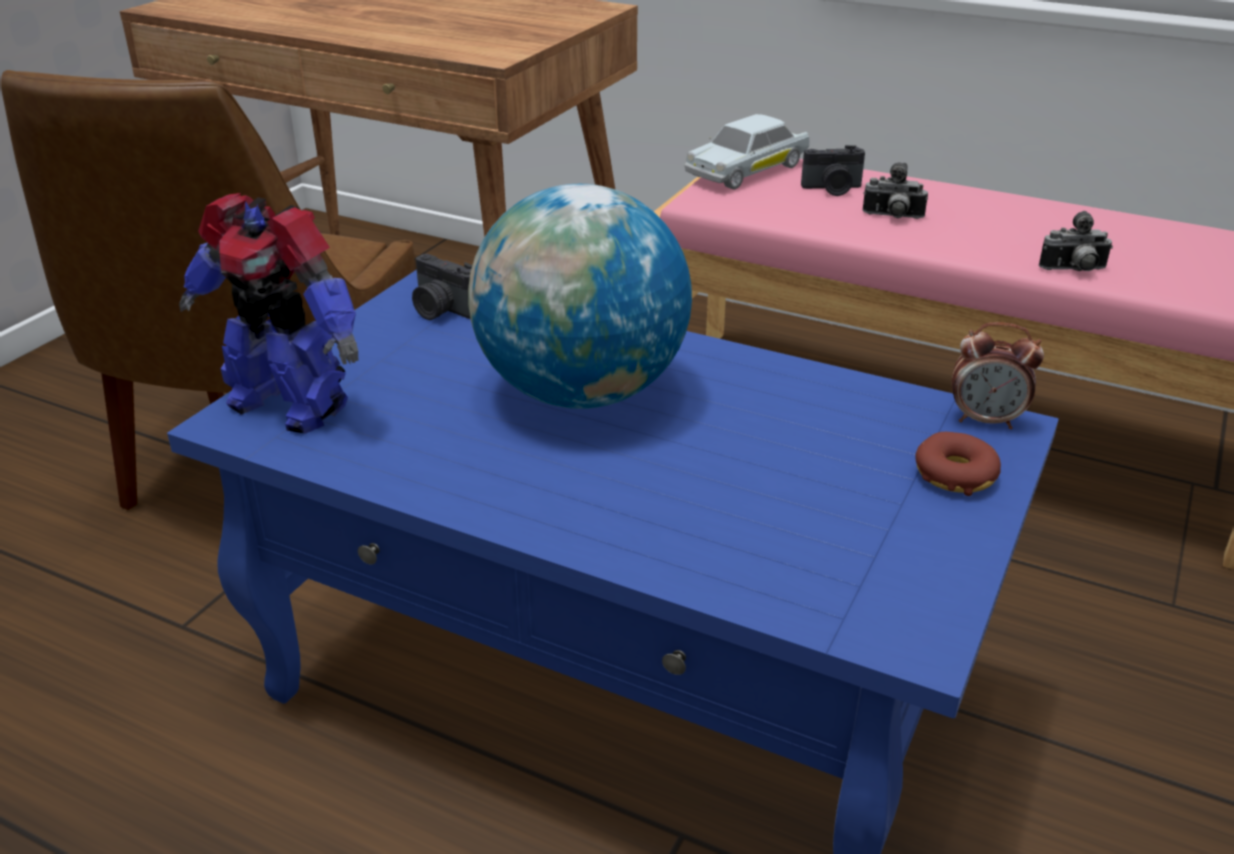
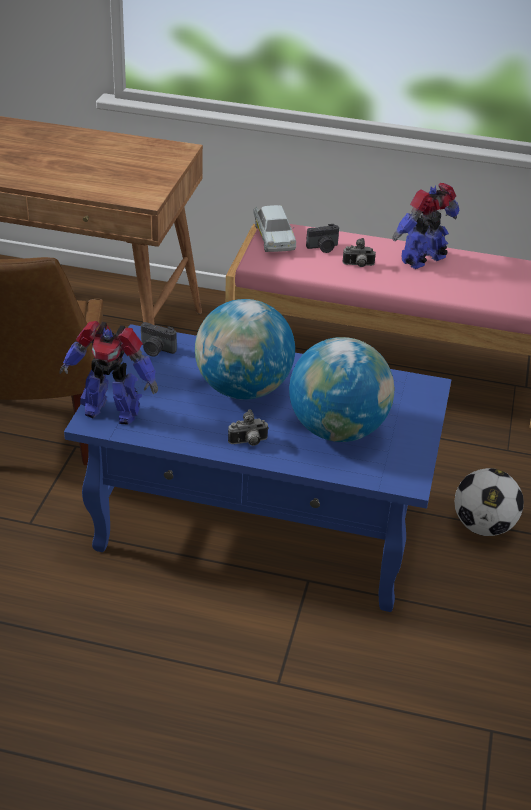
camera: 15 degrees left, 5 degrees up
(746, 170) = (274, 237): white toy car -> white toy car turned 45 degrees counterclockwise
(763, 495) = (337, 430): none -> globe
(955, 474) = (412, 411): donut -> none
(986, 420) = (421, 384): alarm clock -> none
(1026, 218) = (424, 260): none -> toy robot
(1074, 271) = (450, 293): camera -> camera (248, 443)
(1108, 765) = (483, 526): none -> football

